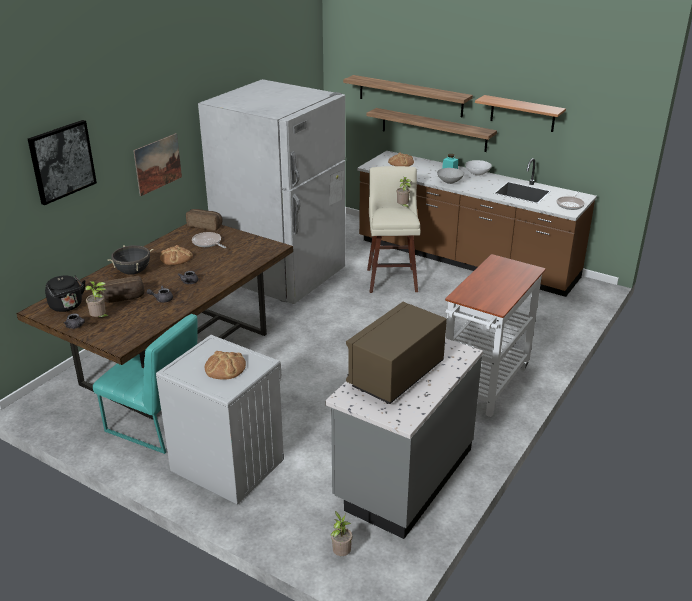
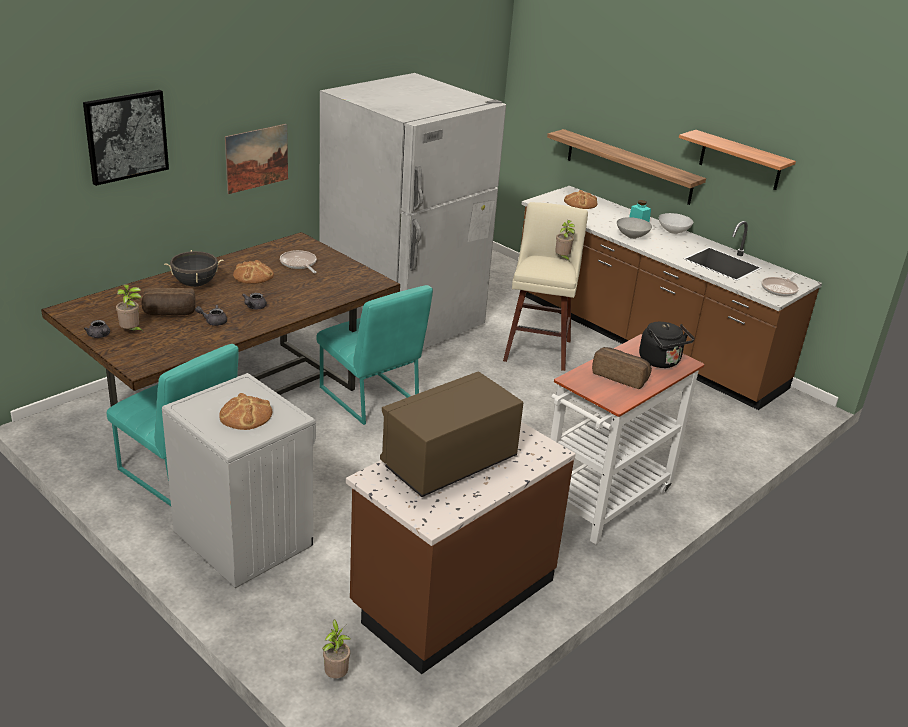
camera: 10 degrees right, 0 degrees up
(67, 306) = (101, 311): black kettle -> black kettle (661, 362)
(205, 225) = (306, 243): bread -> bread (620, 376)
(280, 338) = (370, 397): none -> turquoise chair
(402, 475) = (452, 594): grey counter -> brown counter
(410, 96) = (605, 119): shelf -> none

